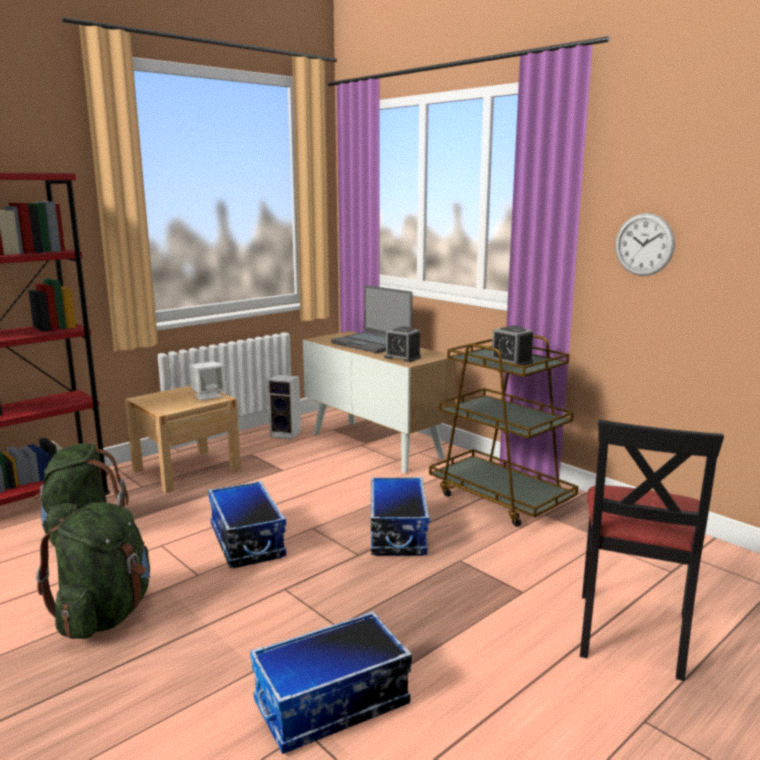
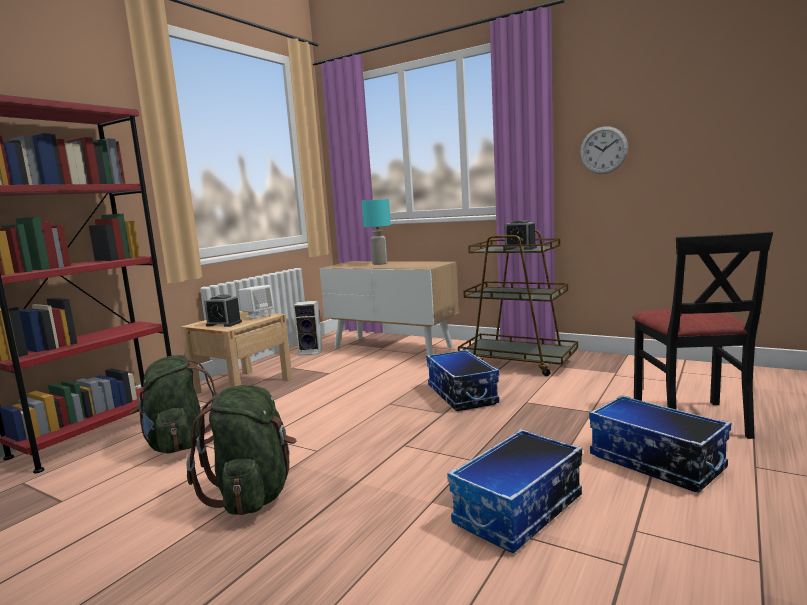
camera: 15 degrees left, 5 degrees down
(246, 541) = (340, 421): storage box -> storage box (654, 462)
(371, 344) = (380, 263): laptop -> turquoise table lamp
(402, 357) = (417, 266): alarm clock -> alarm clock (224, 324)

